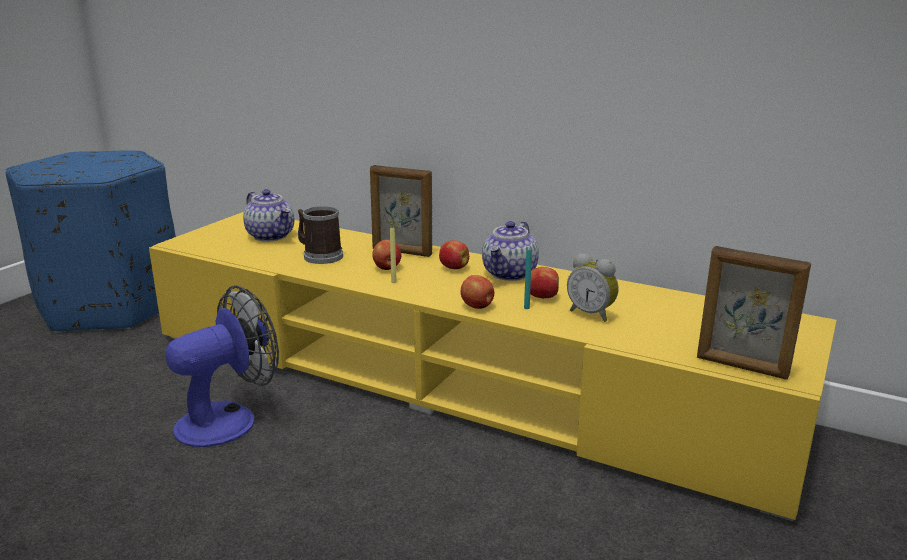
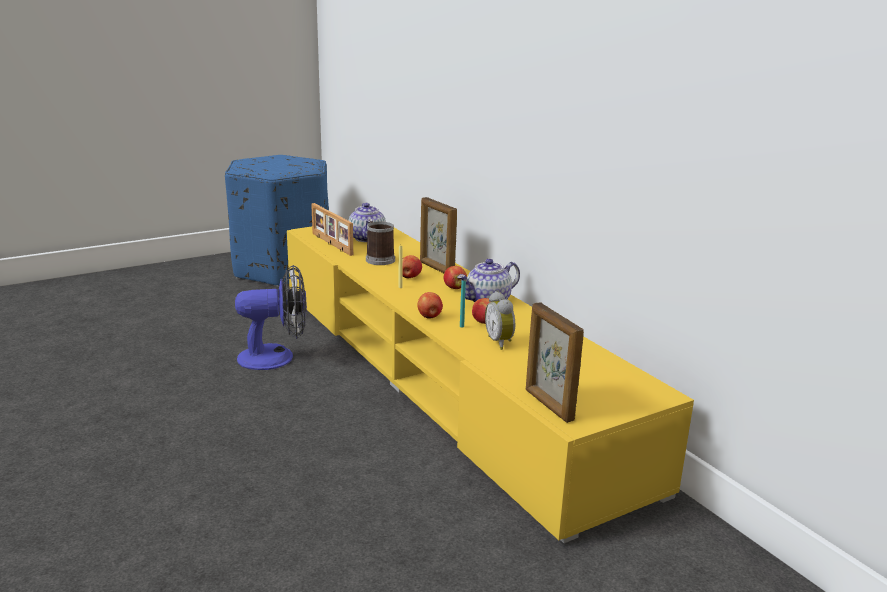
camera: 30 degrees right, 0 degrees up
(234, 251) = (331, 244): none -> picture frame

